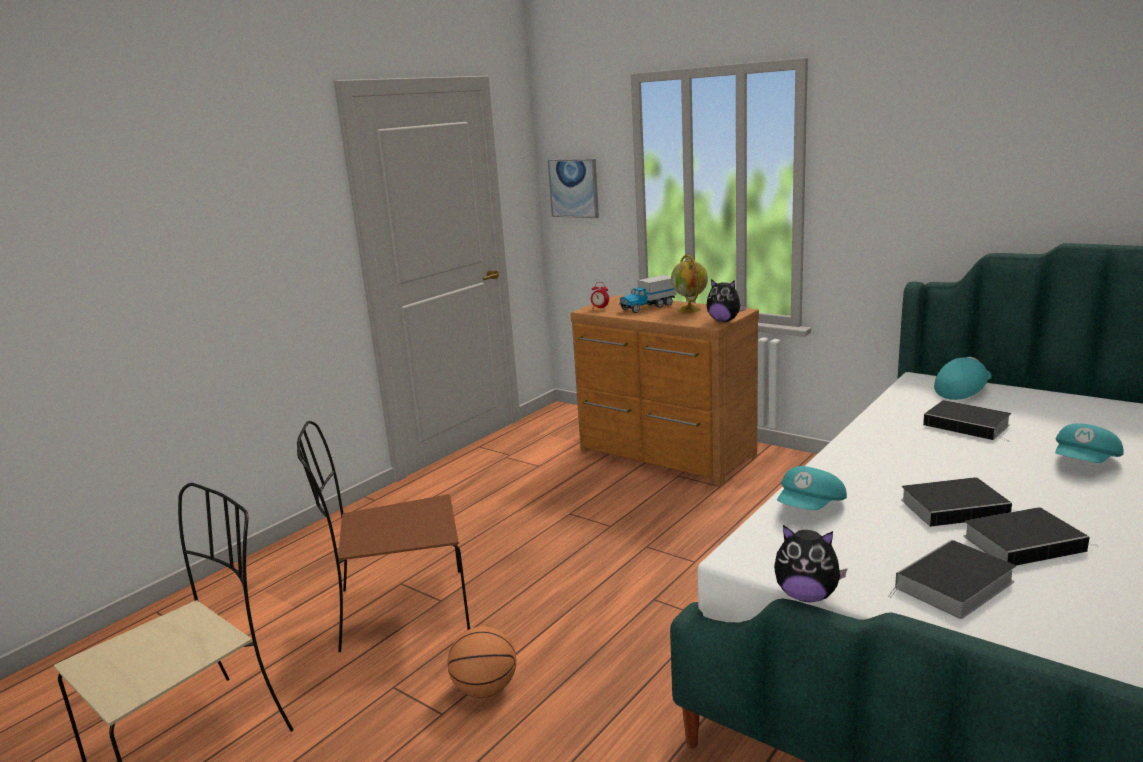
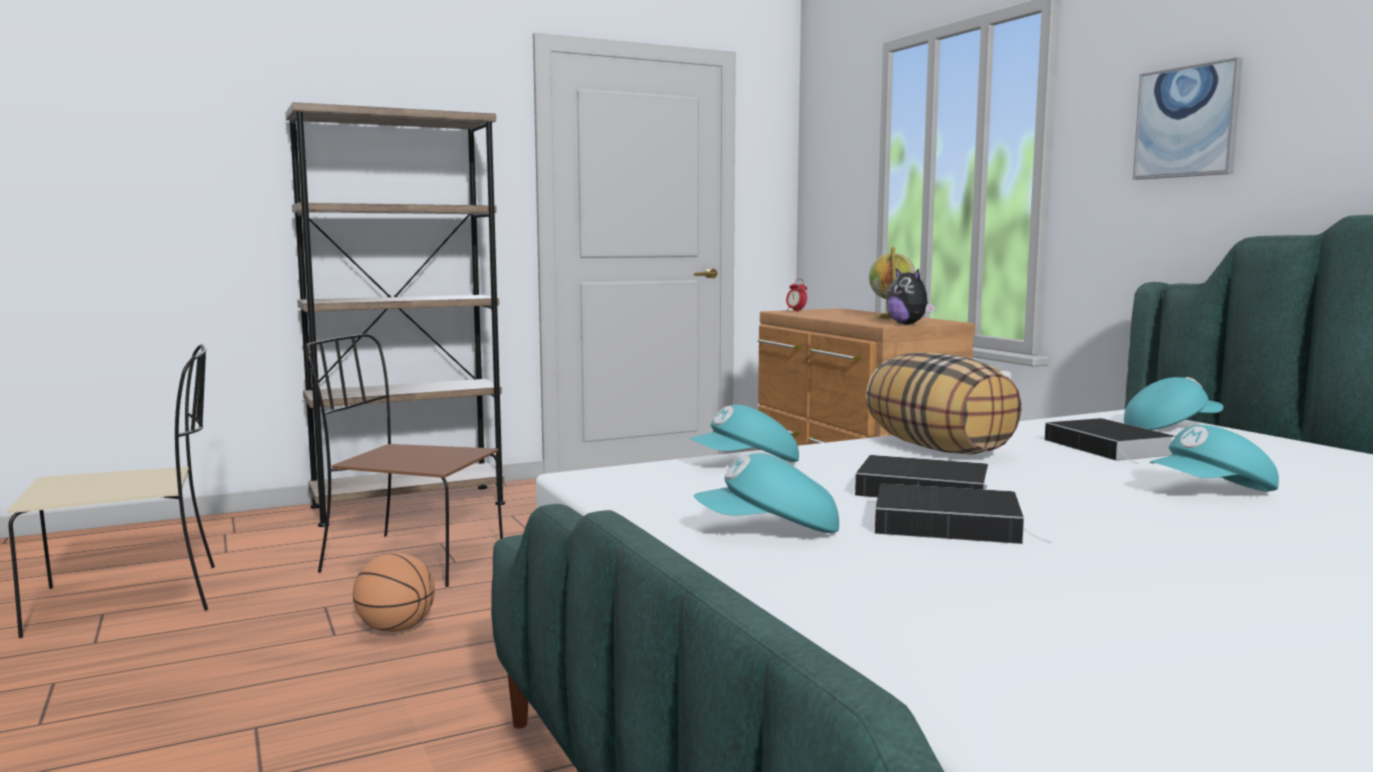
camera: 25 degrees right, 10 degrees down
(315, 547) = (408, 505): none -> brown bookcase
(574, 188) = (825, 185): picture -> picture (1187, 122)
(647, 307) = (849, 314): toy truck -> none
(806, 596) = (588, 506): plush toy -> none
(886, 453) = (939, 449): none -> pillow
(953, 586) = (770, 532): book -> turquoise cap

